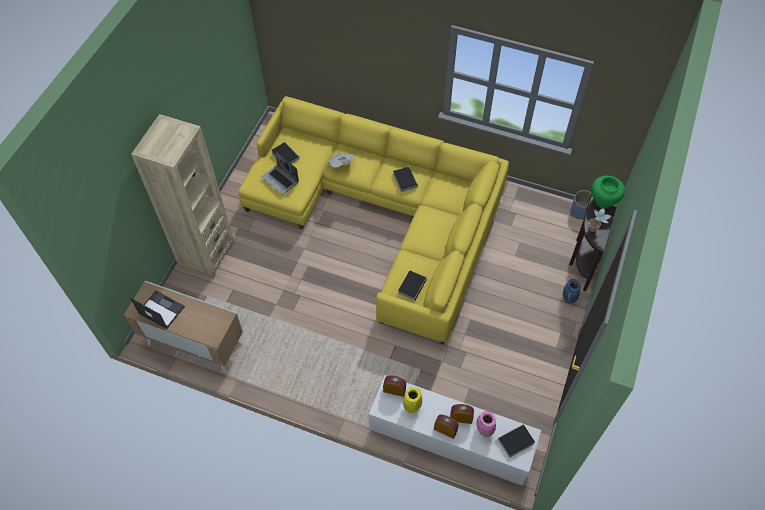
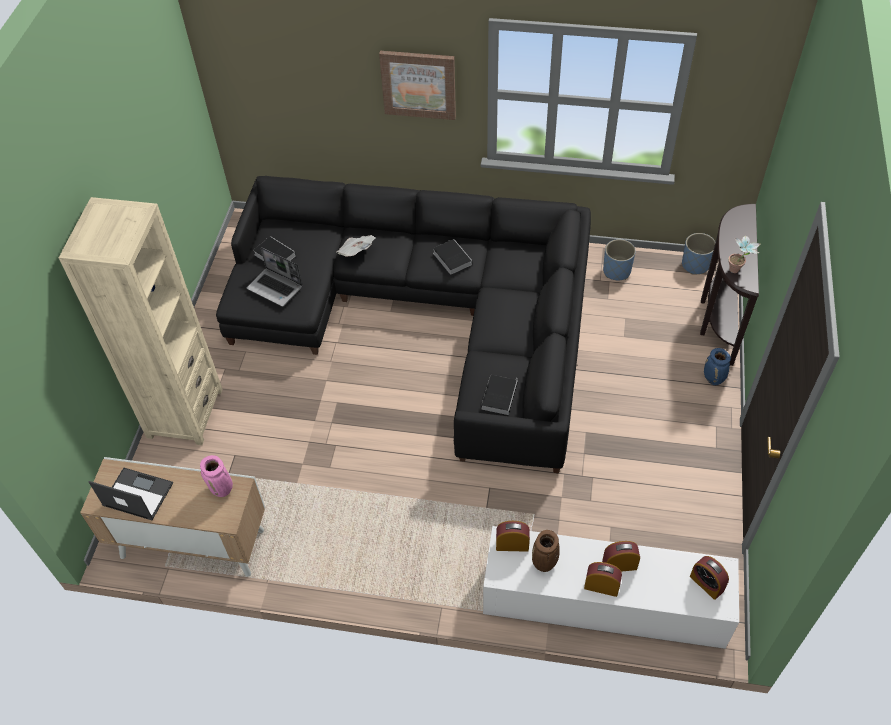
camera: 10 degrees left, 5 degrees down
(383, 214) = (428, 315): yellow sofa -> black sofa
(400, 57) = (418, 84): none -> picture
(412, 407) = (544, 564): yellow vase -> brown vase
(485, 430) = (658, 575): pink vase -> pink vase (222, 489)
(515, 442) = (706, 583): book -> alarm clock
(523, 206) = (616, 271): none -> blue planter
(603, 201) = (737, 232): green vase -> none

